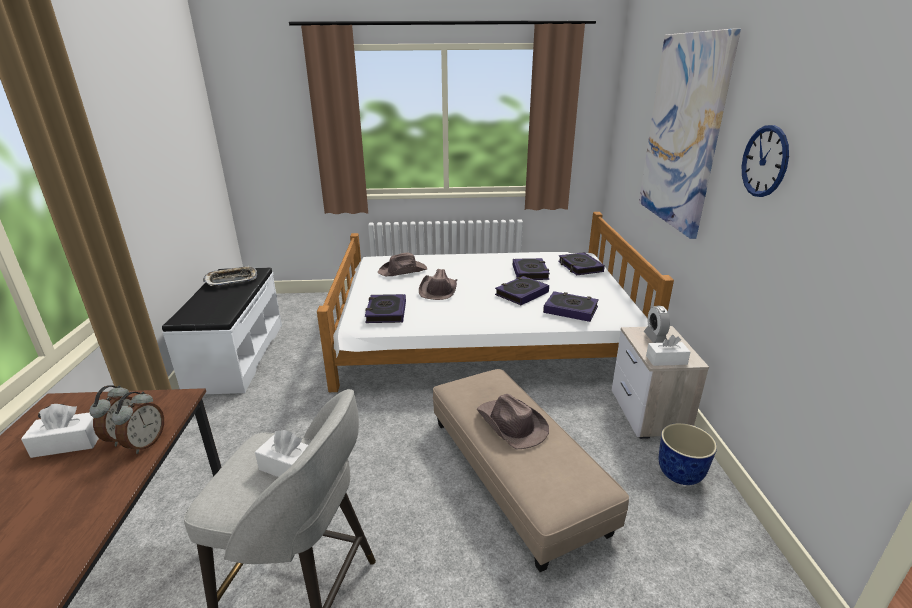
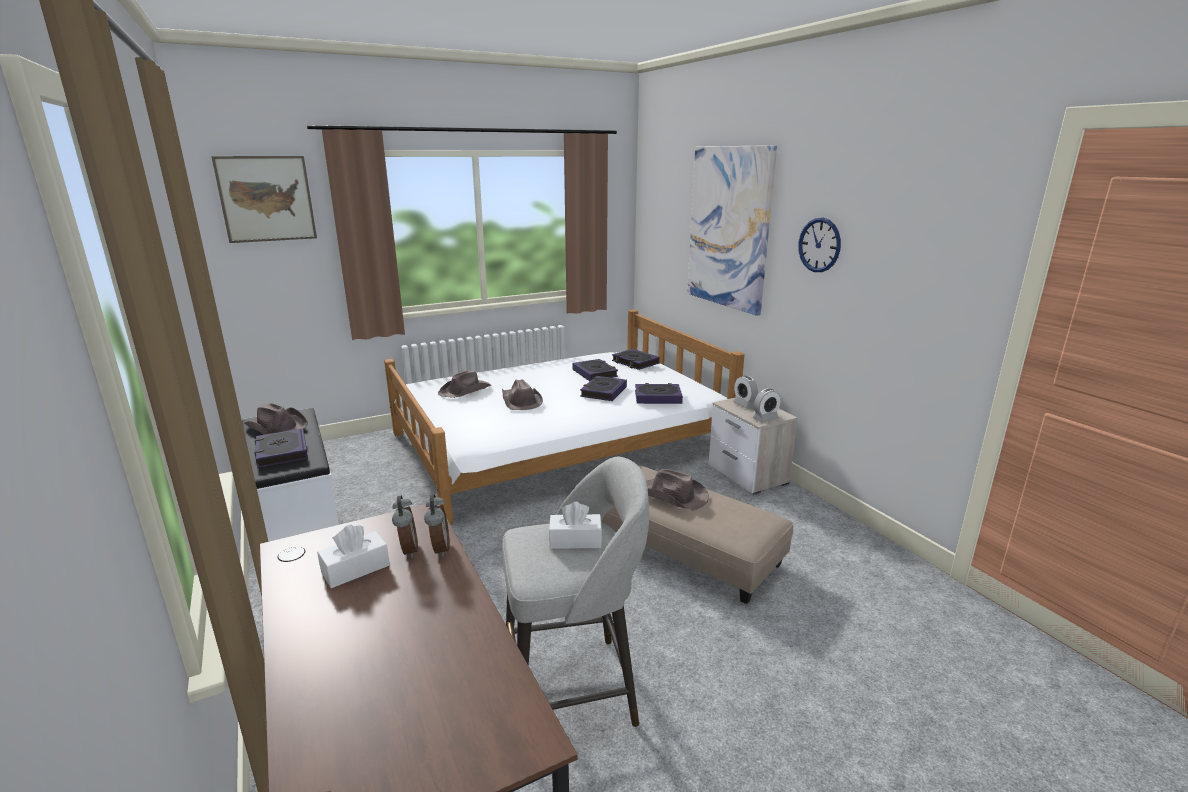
camera: 25 degrees left, 5 degrees down
(231, 280) = (277, 426): tray -> brown hat
(262, 88) = (266, 199): none -> picture
(386, 312) = (486, 429): book -> book (282, 452)
(666, 360) = (765, 418): white tissue box -> alarm clock
(680, 474) = (799, 511): planter -> none

